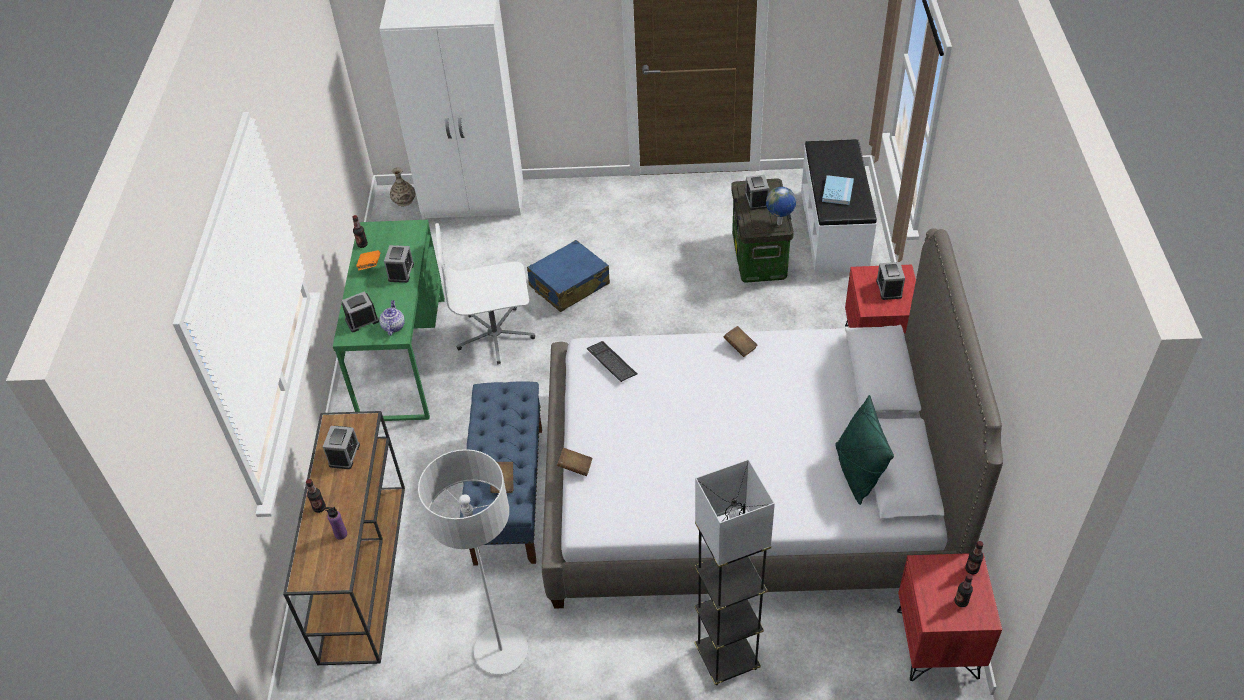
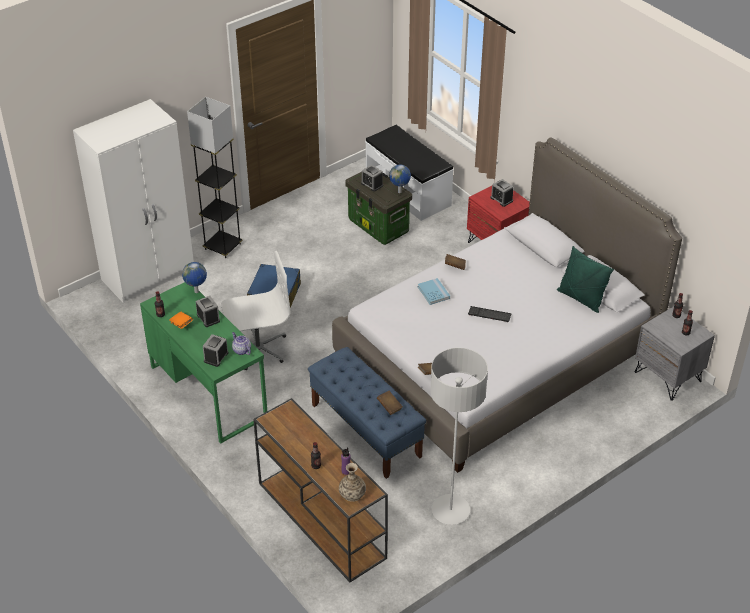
camera: 40 degrees left, 5 degrees down
(344, 455) = (297, 432): alarm clock -> none
(404, 200) = (94, 297): vase -> vase (352, 494)
(421, 237) = (196, 292): none -> globe
(495, 335) = (257, 348): white office chair -> white office chair turned 150 degrees counterclockwise
(611, 362) = (391, 309): keyboard -> keyboard (489, 315)
(727, 658) = (574, 443): grey floor lamp -> grey floor lamp (223, 247)
(837, 191) = (415, 159): blue book -> blue book (433, 292)
(938, 644) = (668, 376): red nightstand -> grey nightstand

